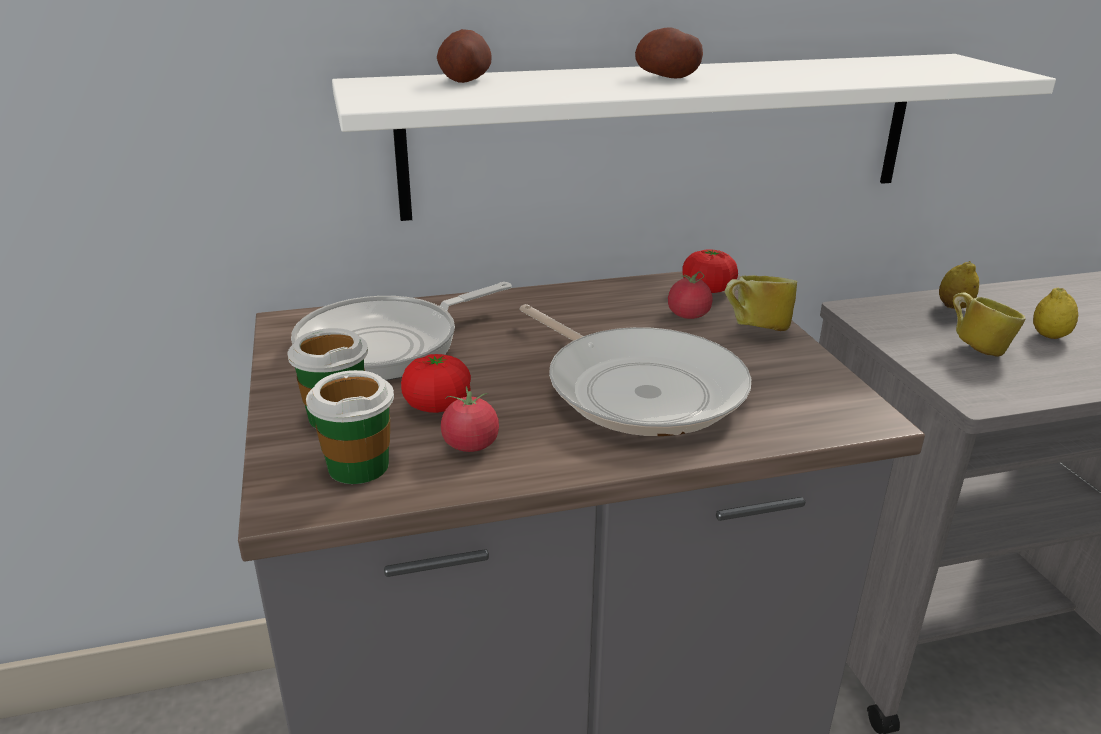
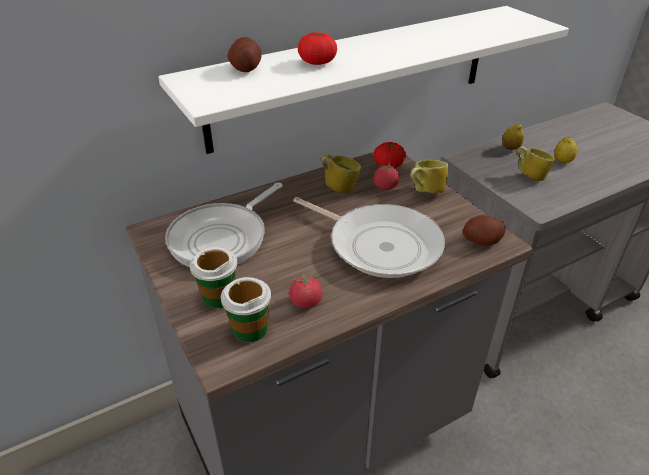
camera: 15 degrees left, 10 degrees up
(437, 405) = (274, 277): tomato -> tomato (317, 62)
(609, 307) = (339, 187): none -> mug
(667, 77) = (364, 51): potato -> potato (481, 241)

